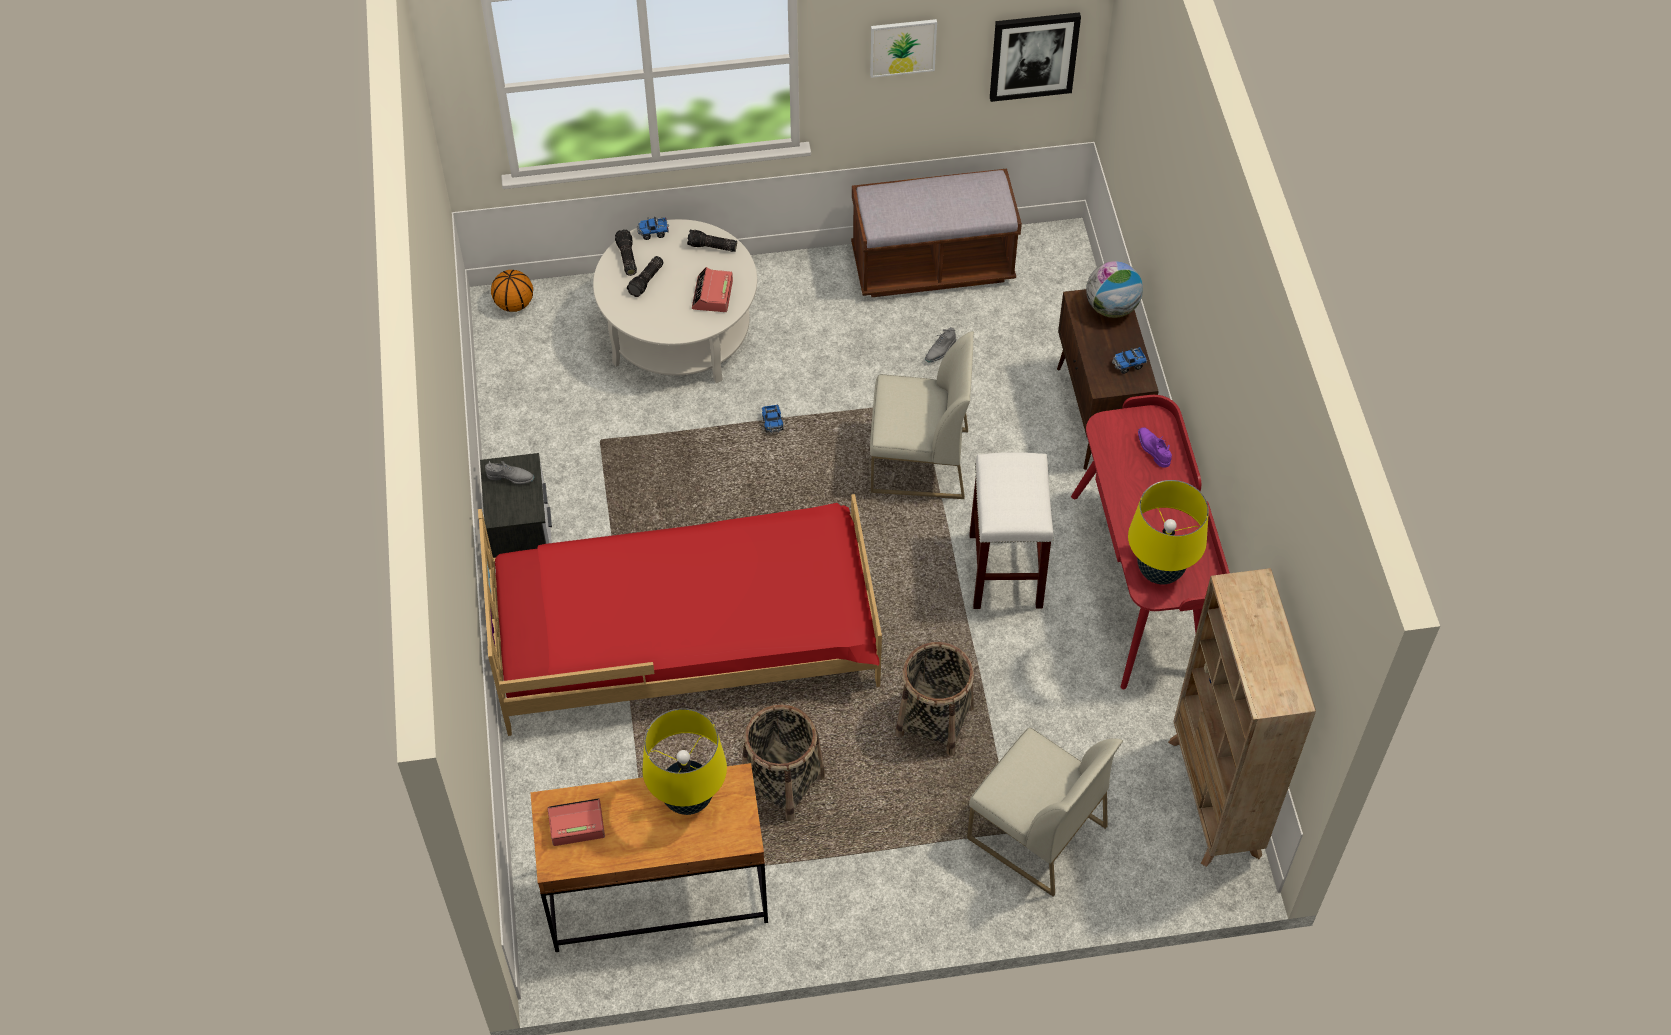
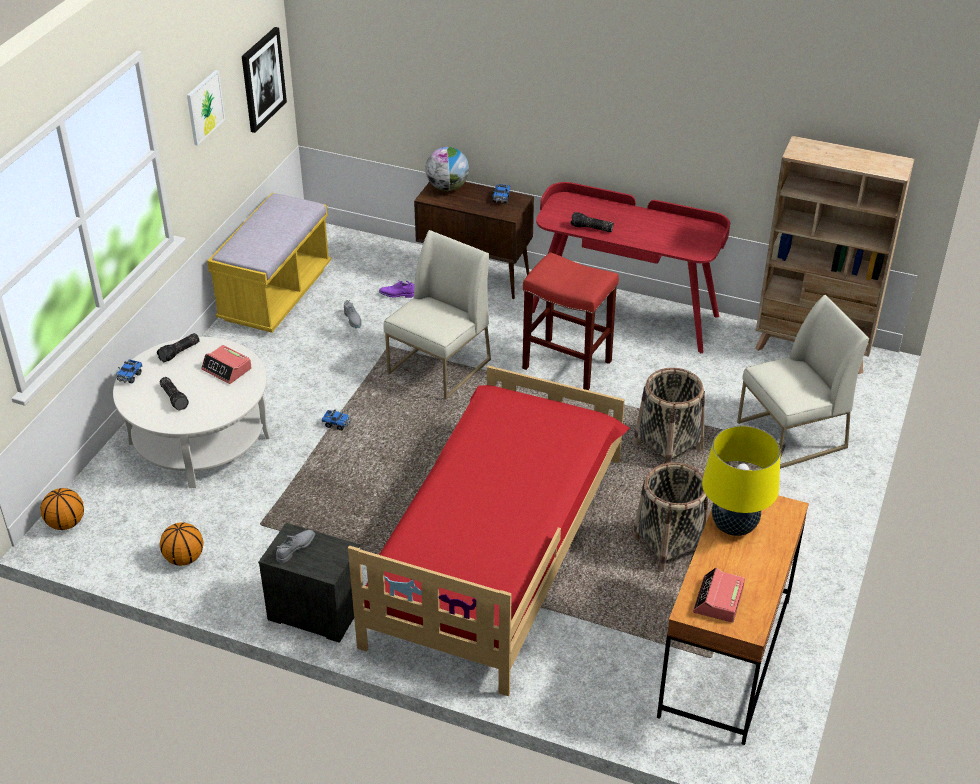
camera: 60 degrees left, 15 degrees down
(525, 410) = (184, 558): none -> basketball
(626, 257) = (138, 400): flashlight -> flashlight (591, 228)
(932, 266) = (275, 295): brown bench -> yellow bench
(1004, 569) = (565, 365): white stool -> red stool
(1153, 450) = (587, 209): purple shoe -> purple shoe (397, 295)
(1160, 571) = (686, 242): yellow table lamp -> none

